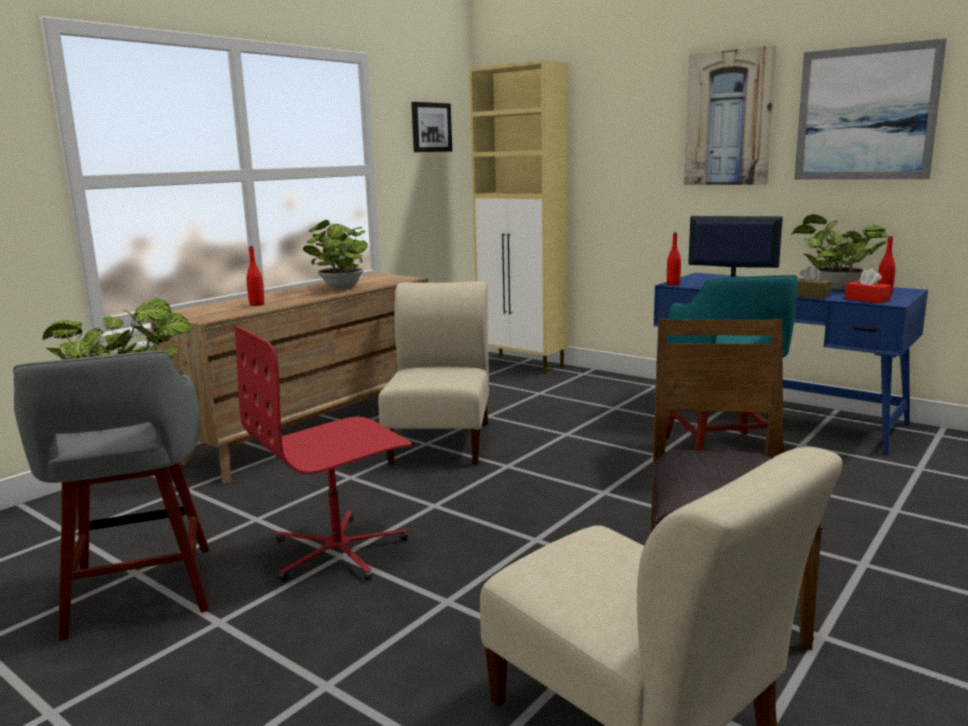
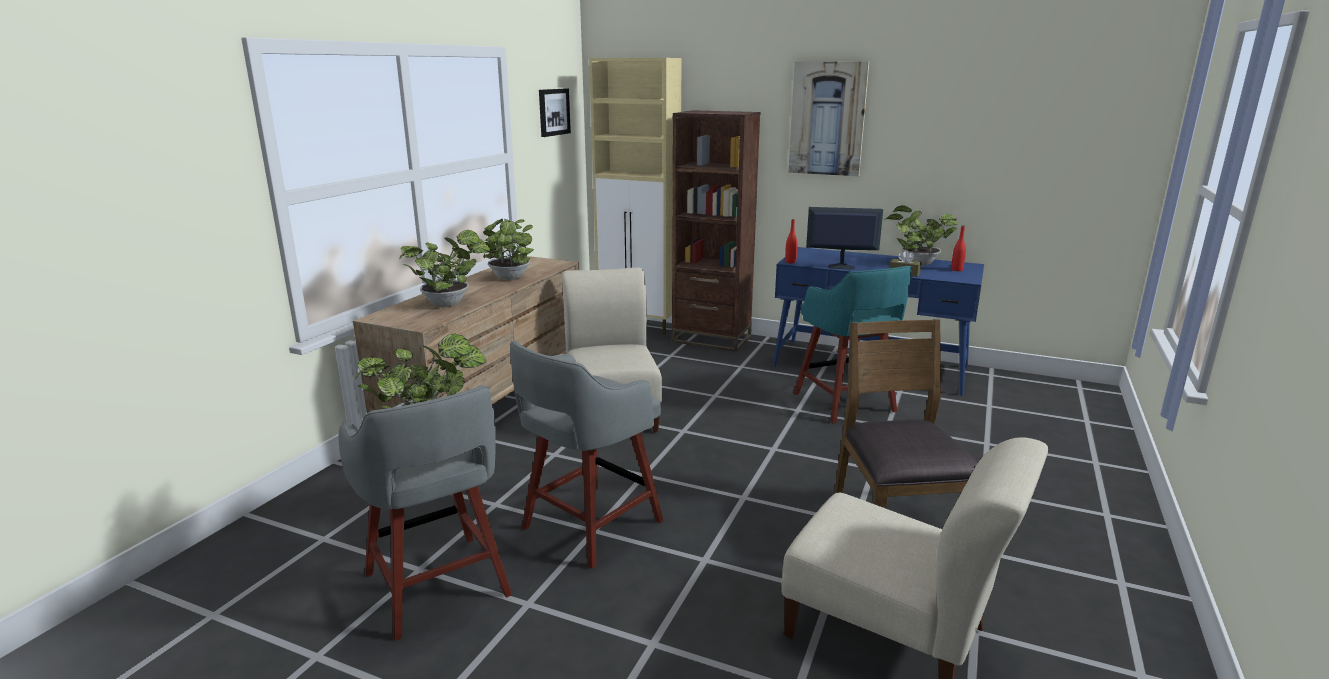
camera: 15 degrees left, 5 degrees up
(257, 304) = (450, 303): red bottle -> potted plant
(339, 551) = (589, 526): red office chair -> grey stool
(596, 380) = (711, 339): none -> brown bookcase
(865, 114) = (939, 123): picture -> none
(867, 299) = (949, 277): red tissue box -> none

